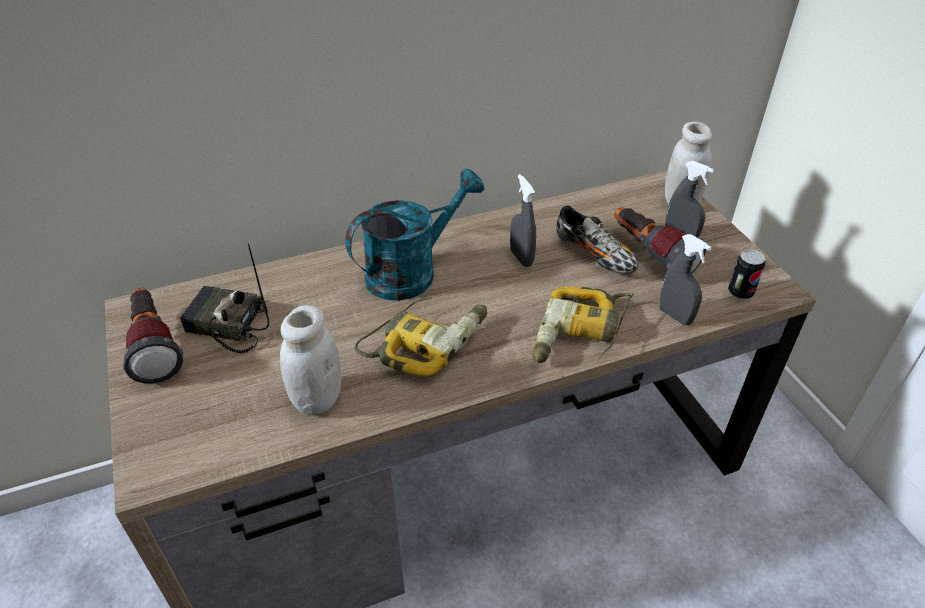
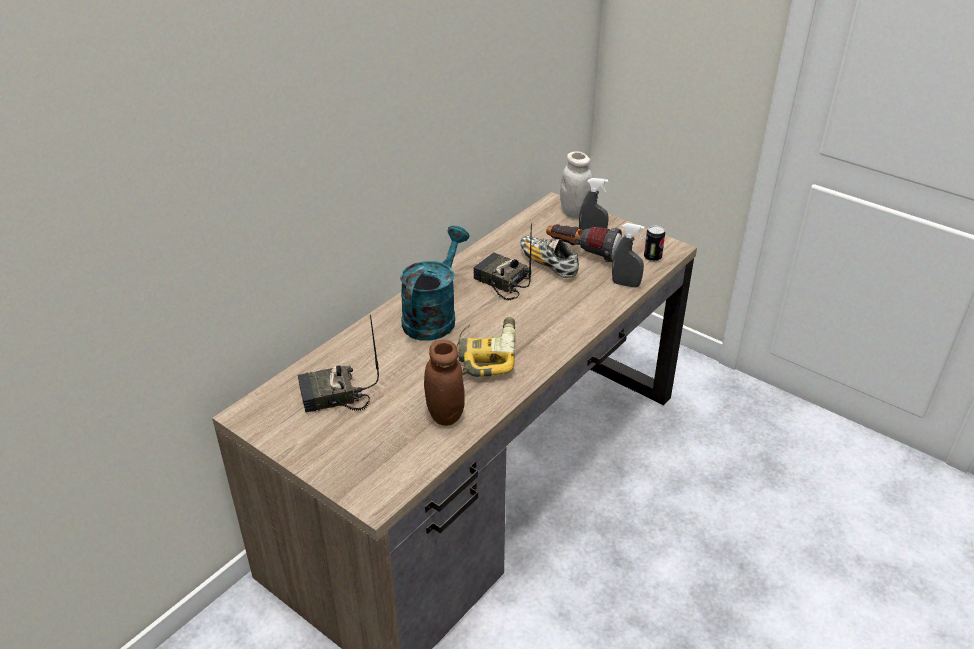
camera: 30 degrees left, 5 degrees down
(154, 346) = (291, 430): flashlight -> none
(317, 399) = (445, 414): white jar -> brown jar
(521, 258) = (501, 282): grey spray bottle -> radio
(580, 335) = (579, 316): power drill -> none
(595, 255) = (547, 264): shoe -> shoe turned 150 degrees counterclockwise

